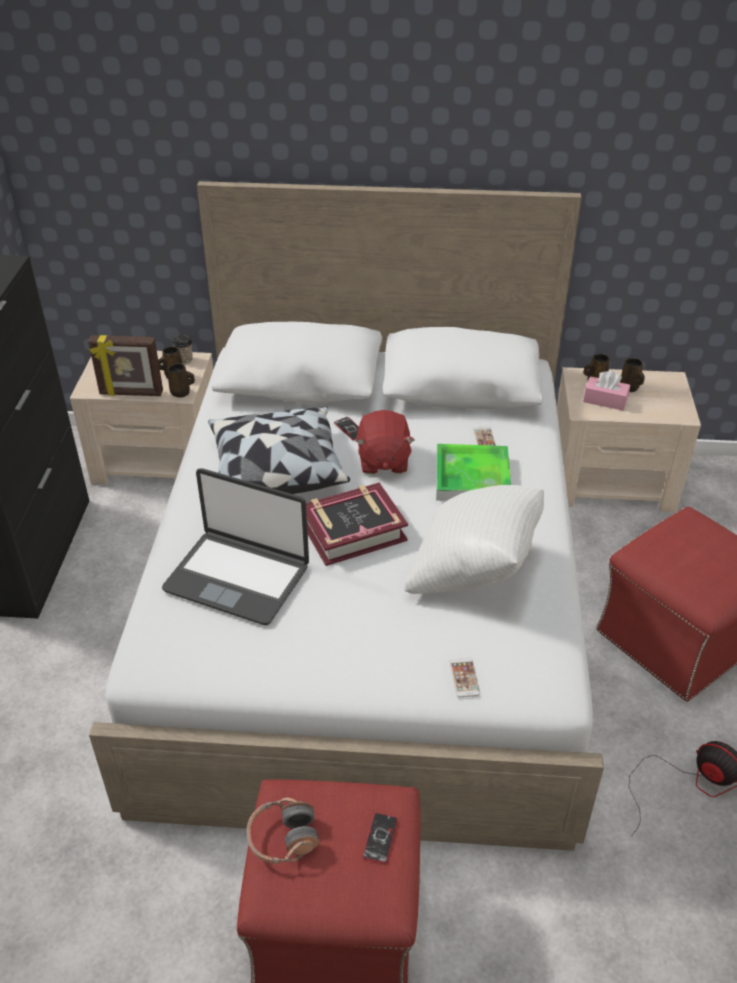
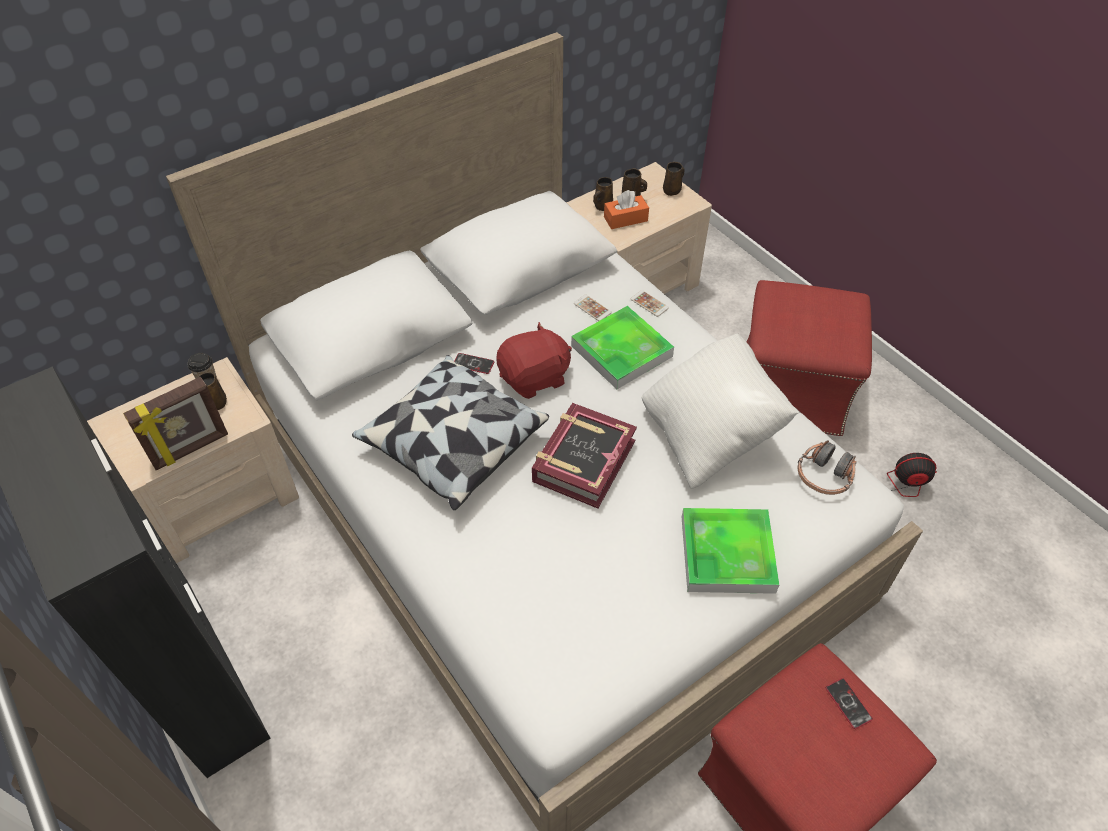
camera: 40 degrees left, 10 degrees up
(181, 393) = (246, 418): brown mug -> brown mug (672, 190)
(238, 577) = (538, 571): laptop -> none
(283, 838) = (788, 763): headphones -> headphones (824, 476)
(383, 460) = (534, 378): red plush toy -> red plush toy turned 75 degrees counterclockwise
(385, 655) = (727, 554): none -> tray
(464, 678) = (799, 531): phone -> phone (649, 303)
(605, 400) = (625, 219): pink tissue box -> orange tissue box

